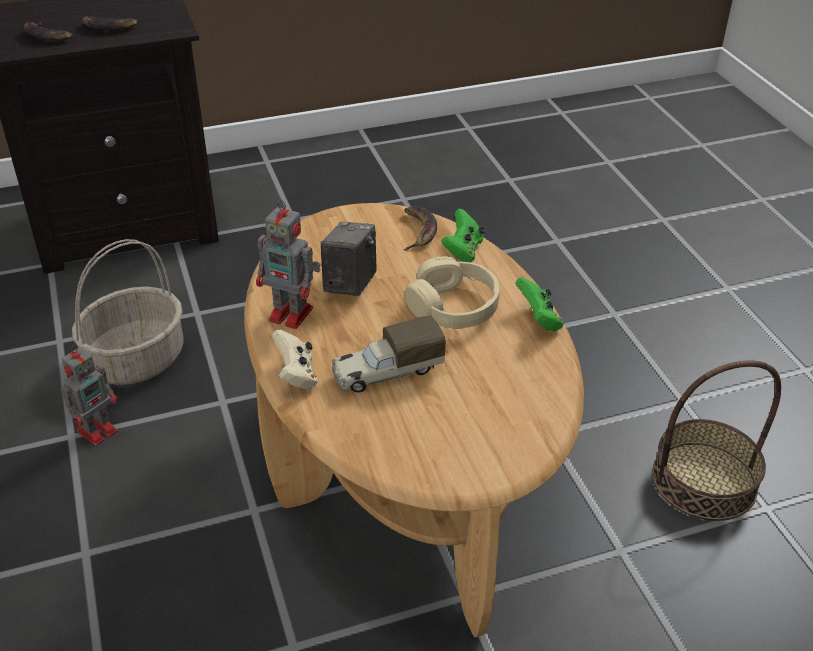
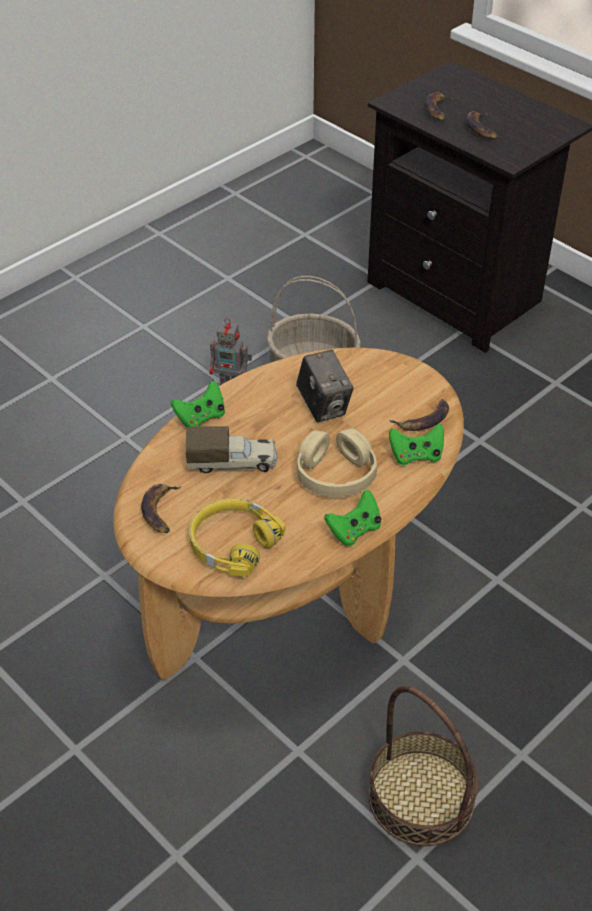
camera: 65 degrees right, 5 degrees up
(293, 314) = (265, 390): toy robot -> none
(296, 375) = (201, 418): beige game controller -> green game controller
(350, 283) = (323, 406): camera -> camera turned 75 degrees clockwise
(386, 372) = (232, 462): toy truck -> toy truck turned 135 degrees clockwise
(425, 452) = (161, 511): none -> banana
(509, 409) = (232, 543): none -> yellow headphones

